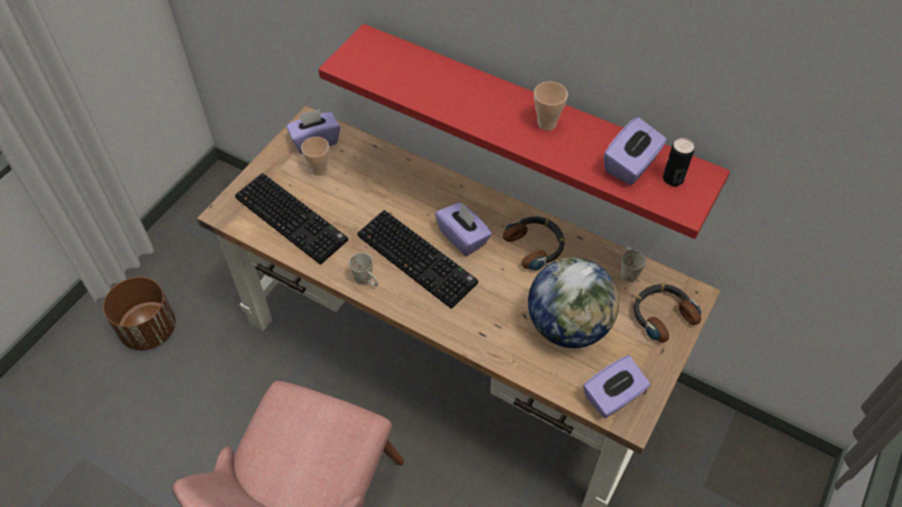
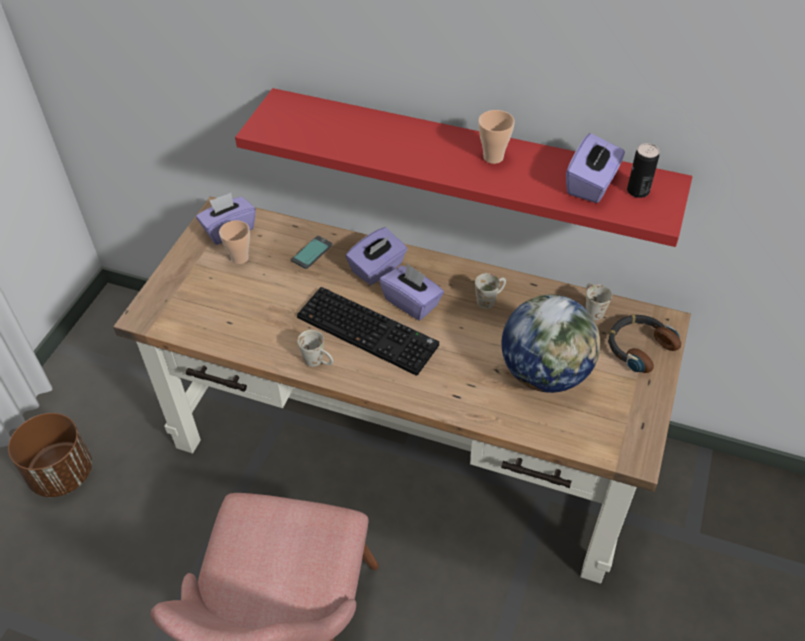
camera: 10 degrees left, 5 degrees down
(293, 218) = (222, 310): keyboard -> none
(384, 175) = (312, 253): none -> phone
(535, 246) = (490, 299): headphones -> white mug
(613, 397) = (611, 436): purple tissue box -> purple tissue box (377, 269)

